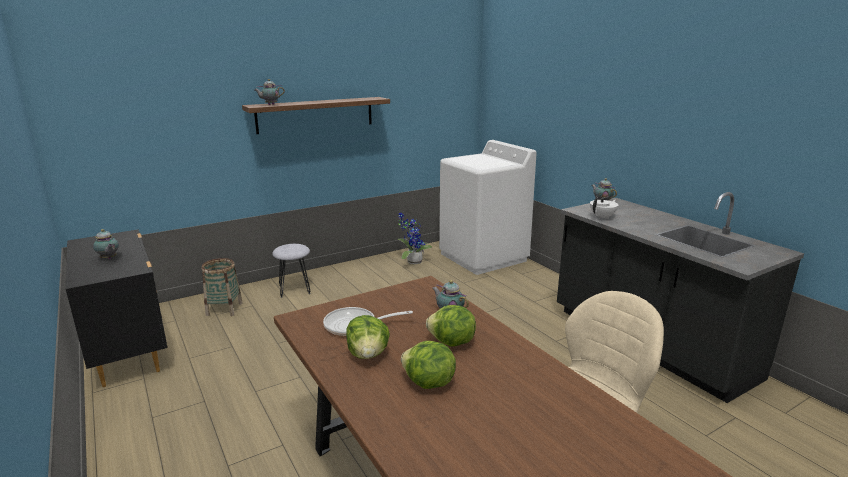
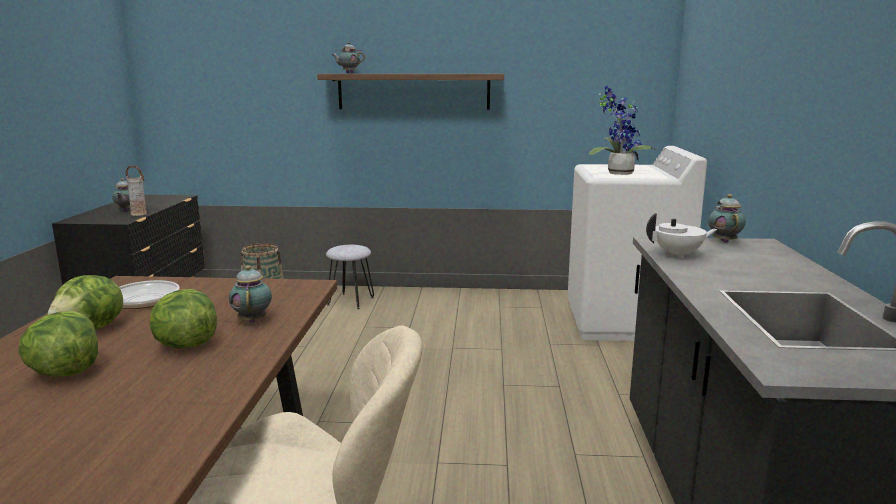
camera: 35 degrees right, 5 degrees down
(136, 260) = (139, 214): none -> vase
(412, 261) = (519, 305): potted plant -> potted plant (617, 173)

